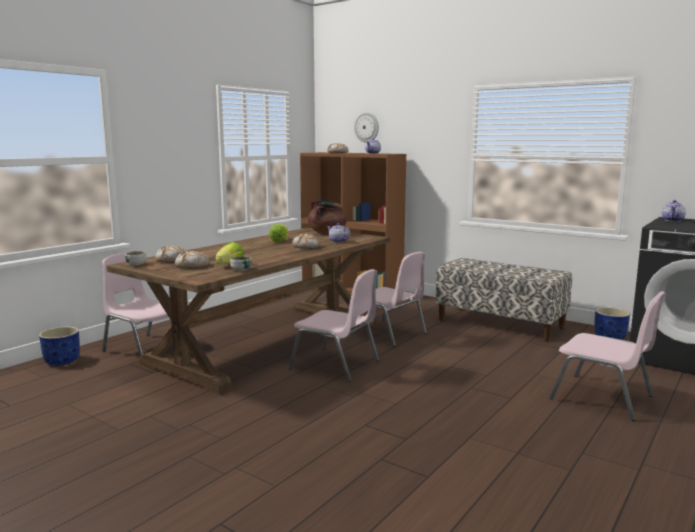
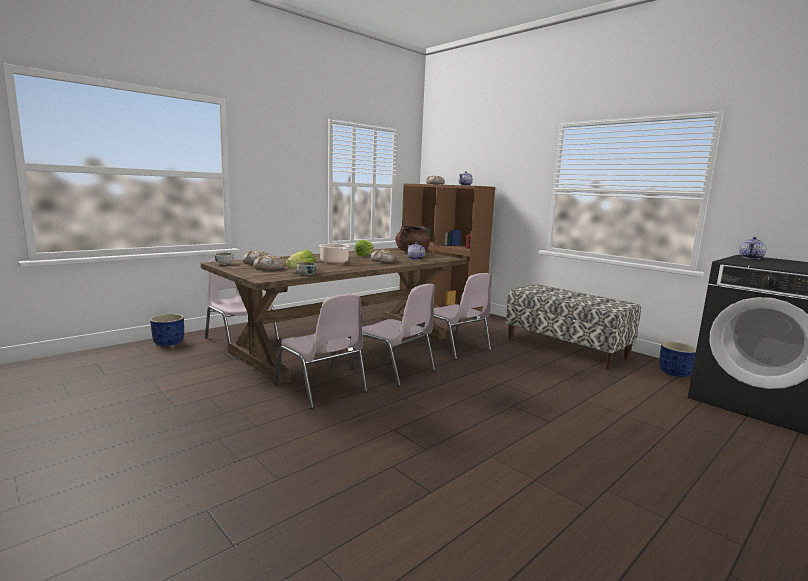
camera: 10 degrees right, 0 degrees up
(256, 252) = (335, 262): none -> cooking pot
(366, 127) = (463, 162): wall clock -> none
(603, 398) = (649, 433): pink chair -> pink chair (321, 388)

